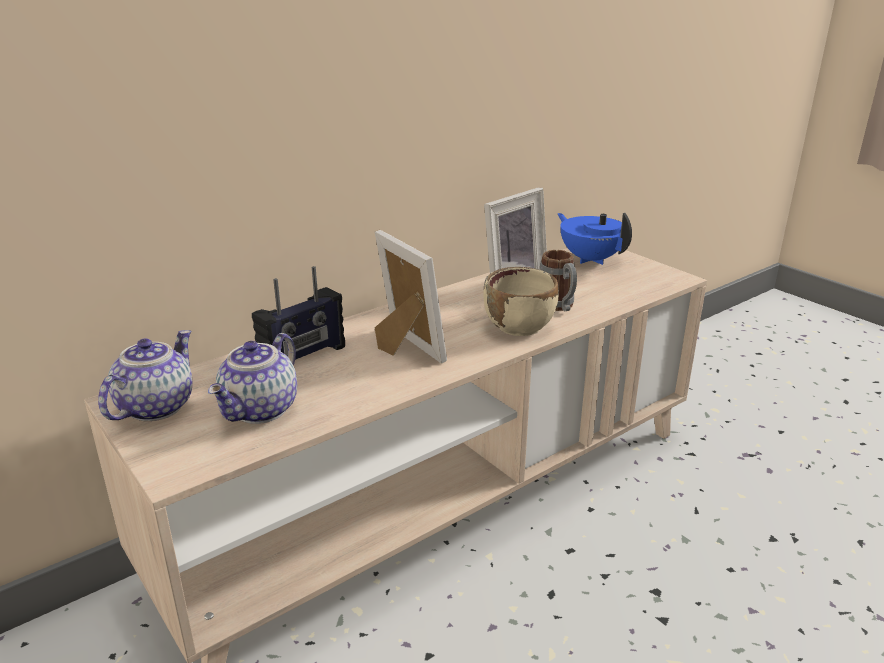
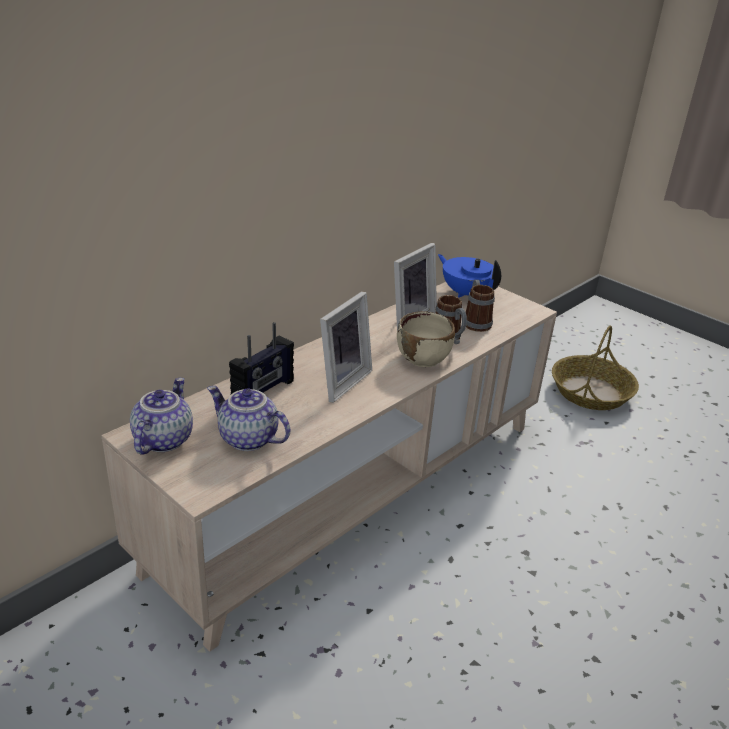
camera: 10 degrees left, 5 degrees up
(261, 410) = (247, 439): teapot -> teapot turned 105 degrees clockwise
(404, 349) = (340, 381): picture frame -> picture frame turned 75 degrees clockwise
(597, 288) = (475, 321): none -> mug
(762, 395) = (591, 392): none -> basket

